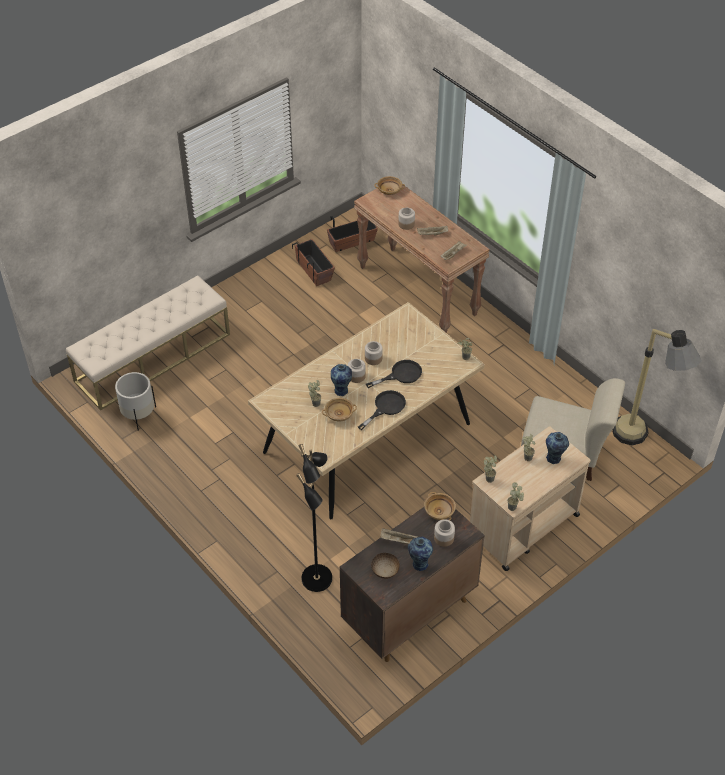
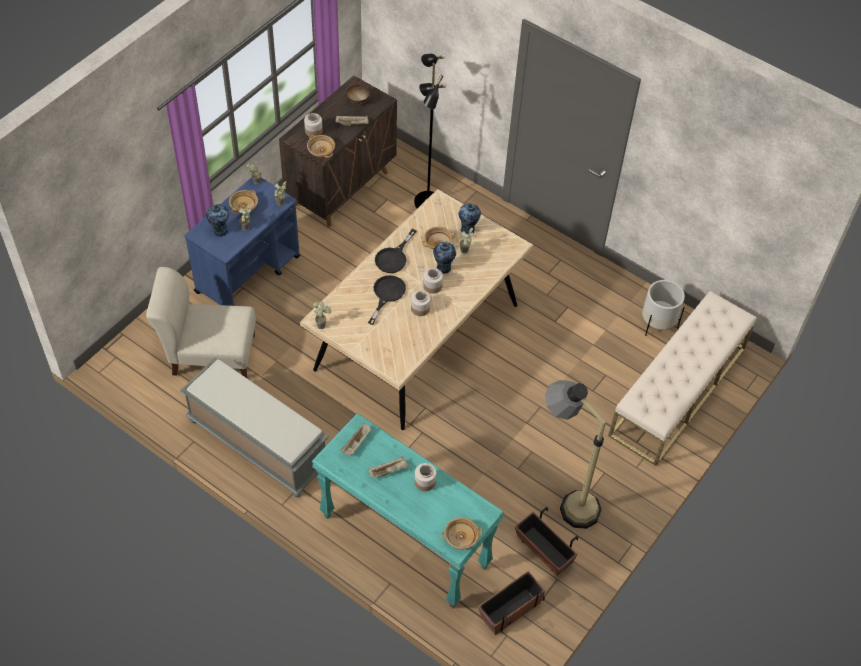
camera: 165 degrees right, 5 degrees up
(401, 375) = (386, 295): black frying pan -> black frying pan turned 150 degrees clockwise
(418, 290) = (403, 542): brown console table -> turquoise console table
(419, 564) = (331, 109): vase -> vase (468, 230)
(522, 526) = (248, 274): beige cart -> blue cart
(526, 373) = (256, 443): none -> grey bench
(527, 480) = (244, 207): none -> beige bowl
(641, 442) = (127, 379): floor lamp -> floor lamp (564, 499)

